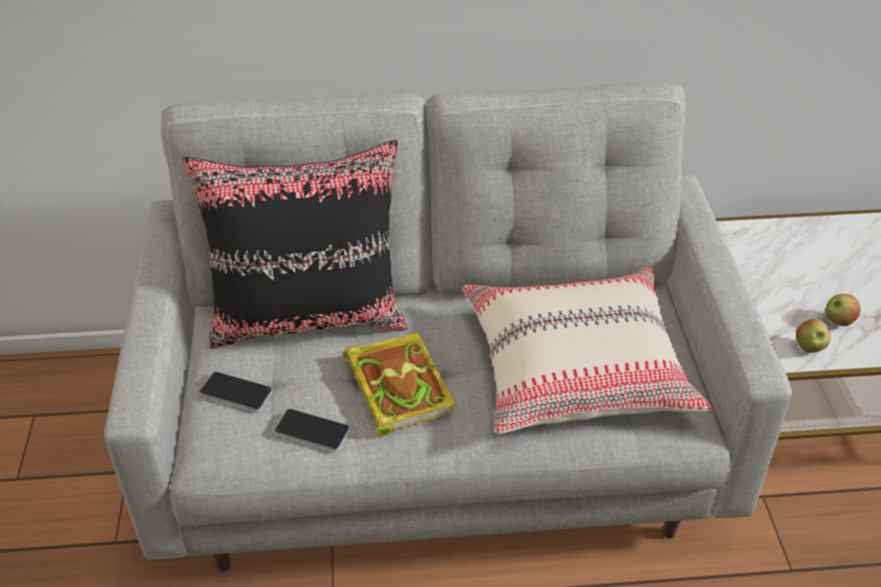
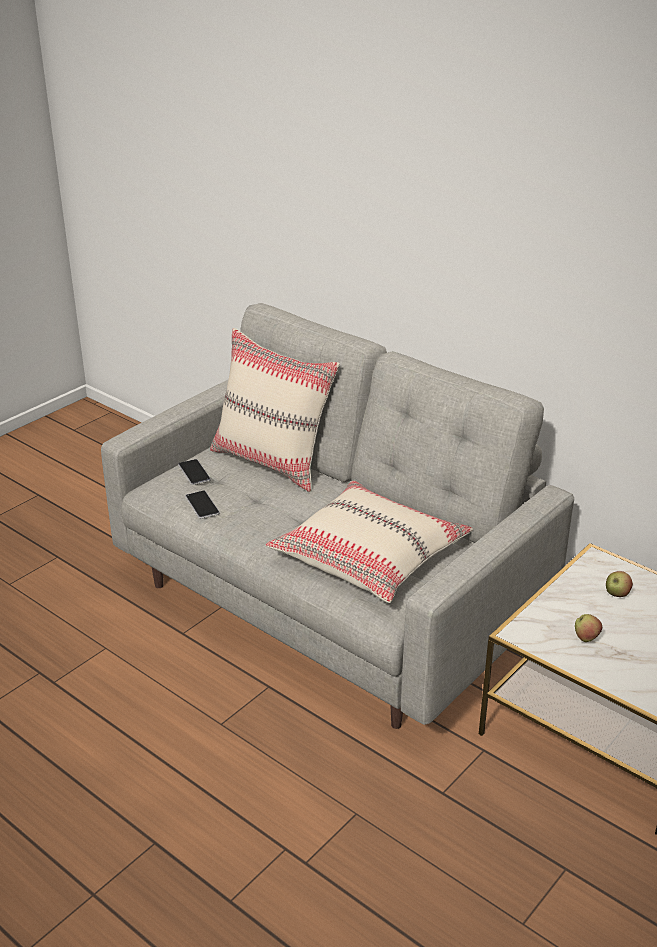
camera: 45 degrees right, 10 degrees down
(309, 317) = (272, 462): black pillow -> beige pillow
(396, 385) = (267, 510): book -> none
(809, 348) = (540, 638): apple -> apple (616, 594)

